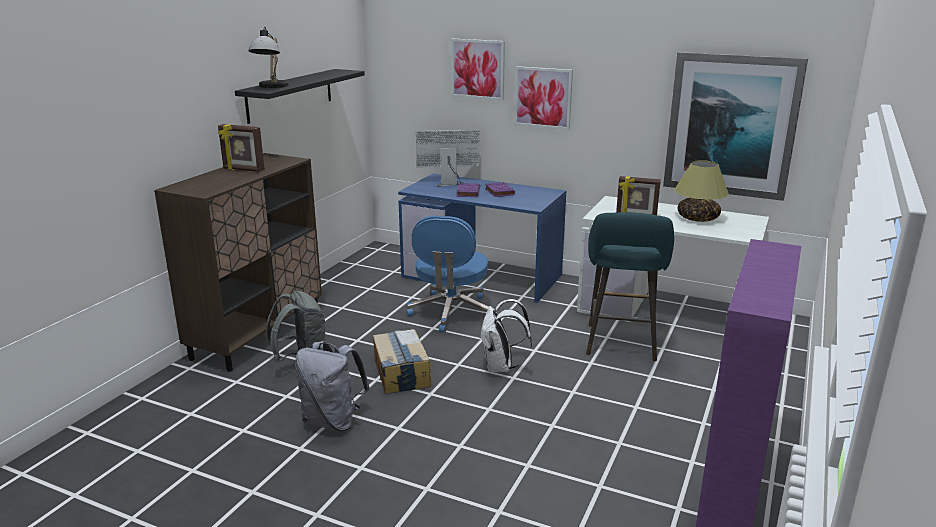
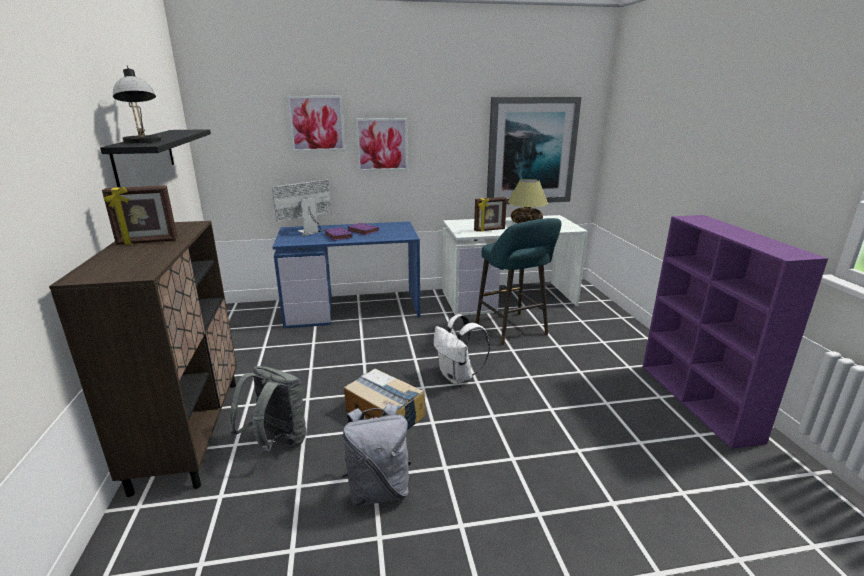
camera: 35 degrees left, 0 degrees up
(451, 313) = (364, 346): blue office chair -> none

